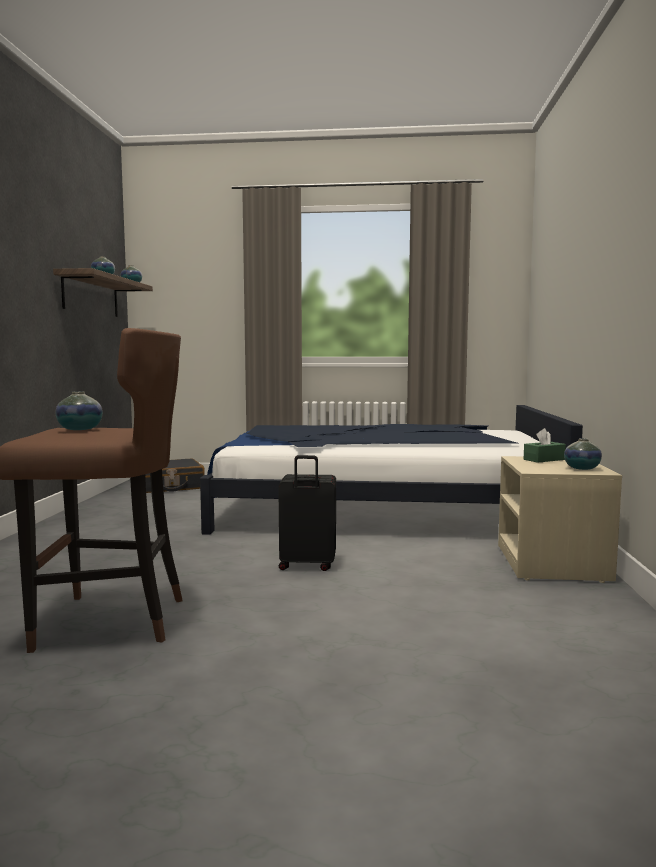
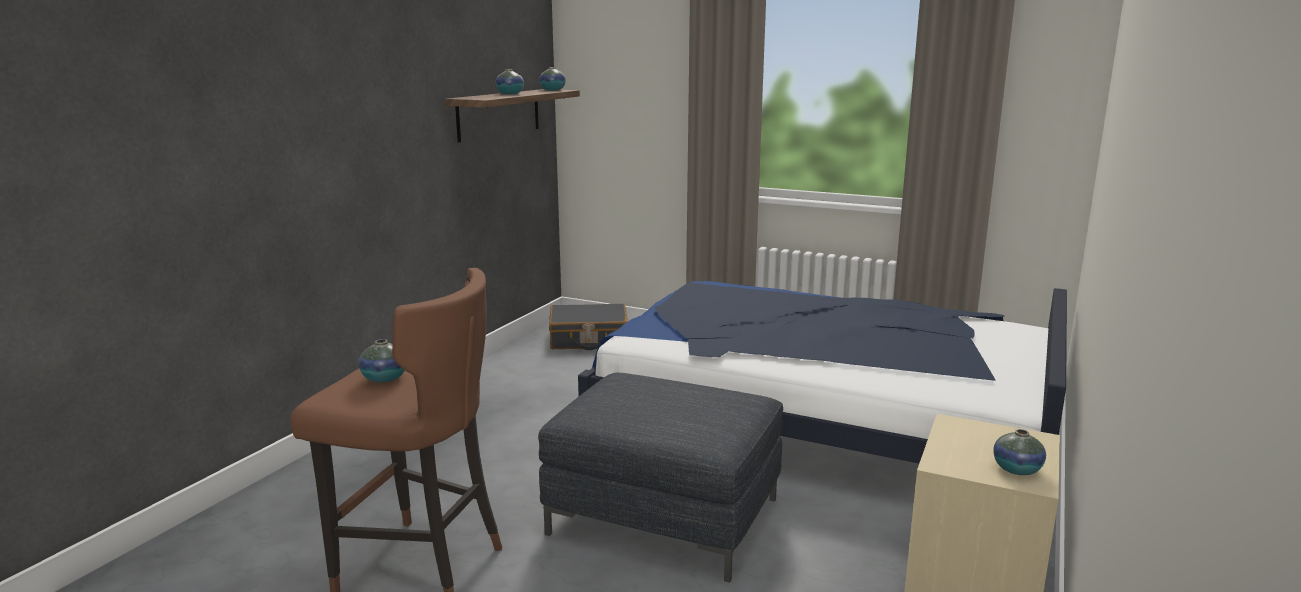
camera: 20 degrees right, 10 degrees up
(307, 565) = (663, 516): black suitcase -> grey ottoman
(544, 459) = (987, 434): green tissue box -> none

